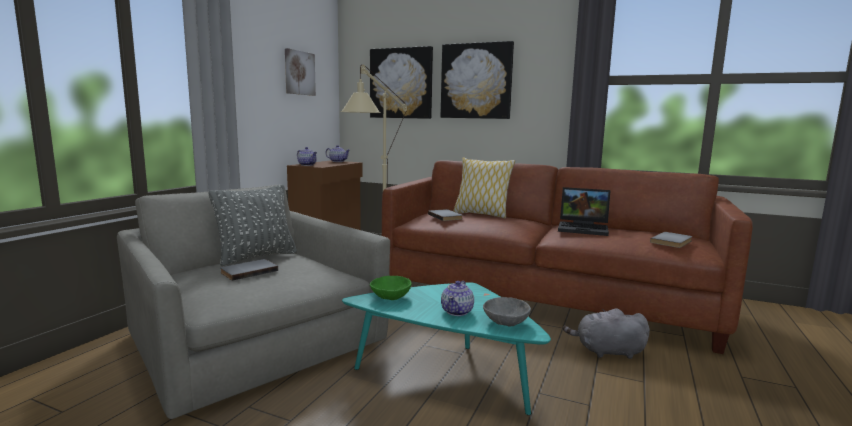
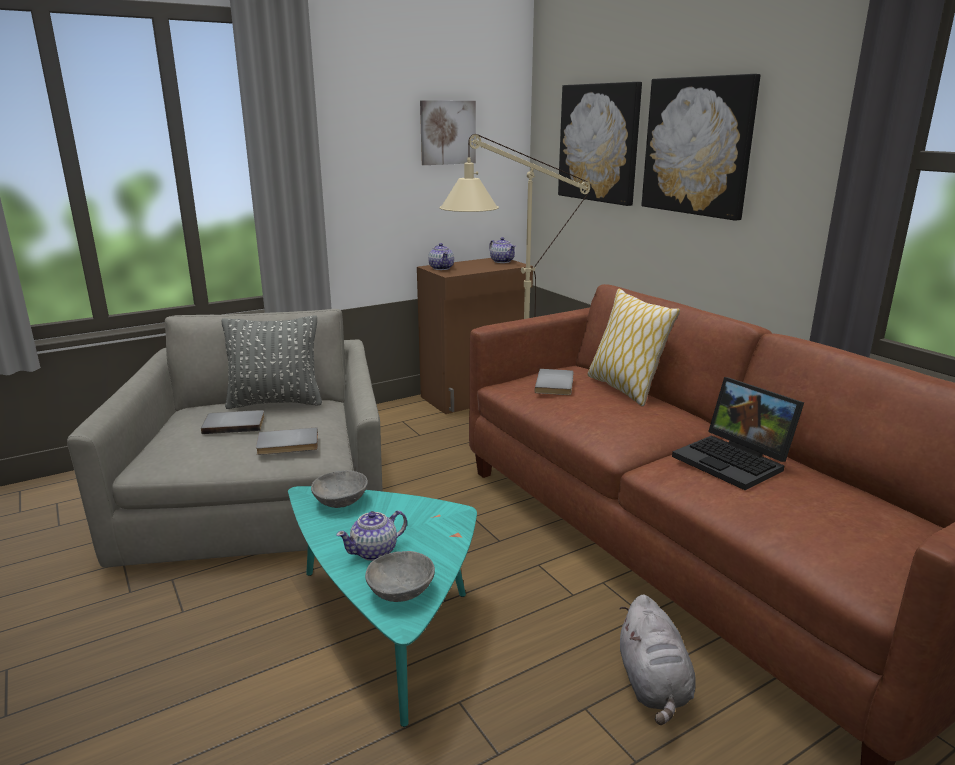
camera: 35 degrees right, 10 degrees up
(391, 297) = (341, 501): green bowl -> grey bowl
(607, 352) = (653, 685): grey plush toy -> grey plush toy turned 135 degrees counterclockwise
(673, 242) = (849, 540): grey book -> grey book (288, 444)

